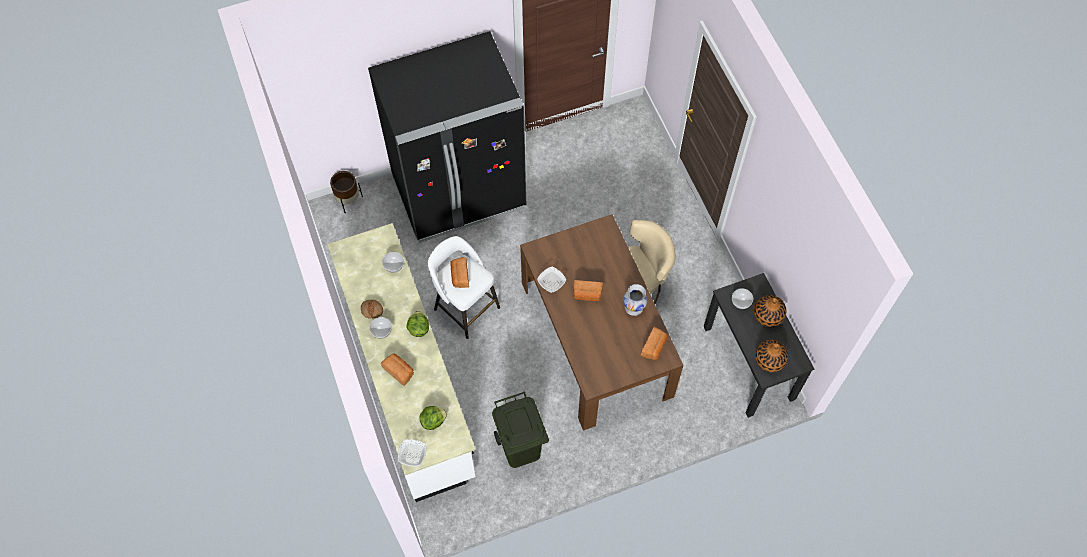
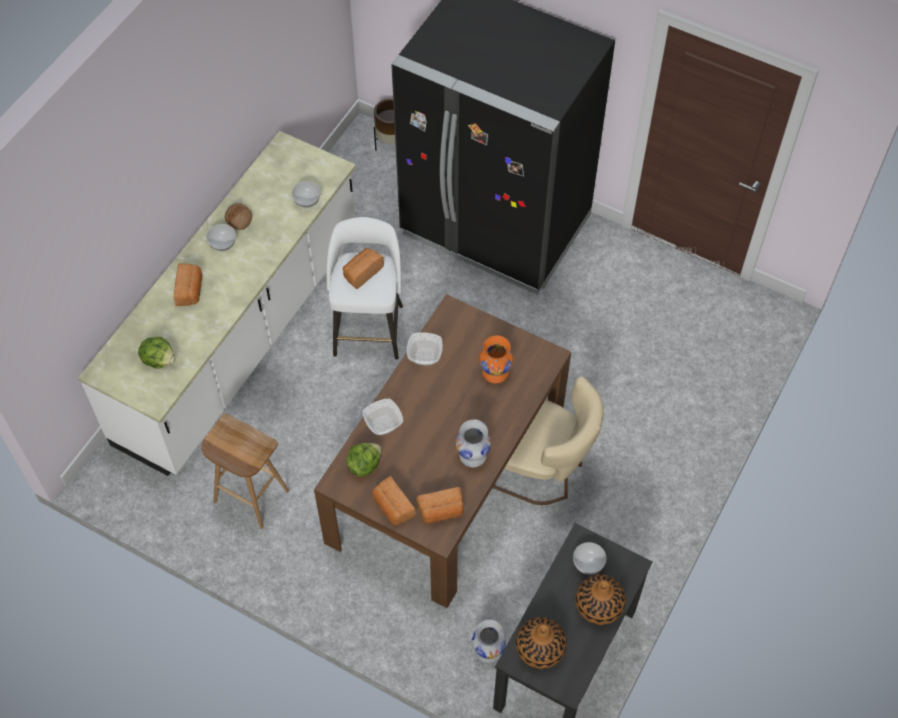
camera: 50 degrees right, 5 degrees down
(413, 457) = (103, 371): bowl -> bowl (383, 424)
(418, 328) = (254, 272): lettuce -> lettuce (364, 465)
(519, 448) = (250, 496): green trash can -> brown stool
(587, 294) = (445, 399): bread -> bread (392, 507)
(592, 259) = (495, 373): none -> orange vase
(713, 395) = (488, 649): none -> white vase

